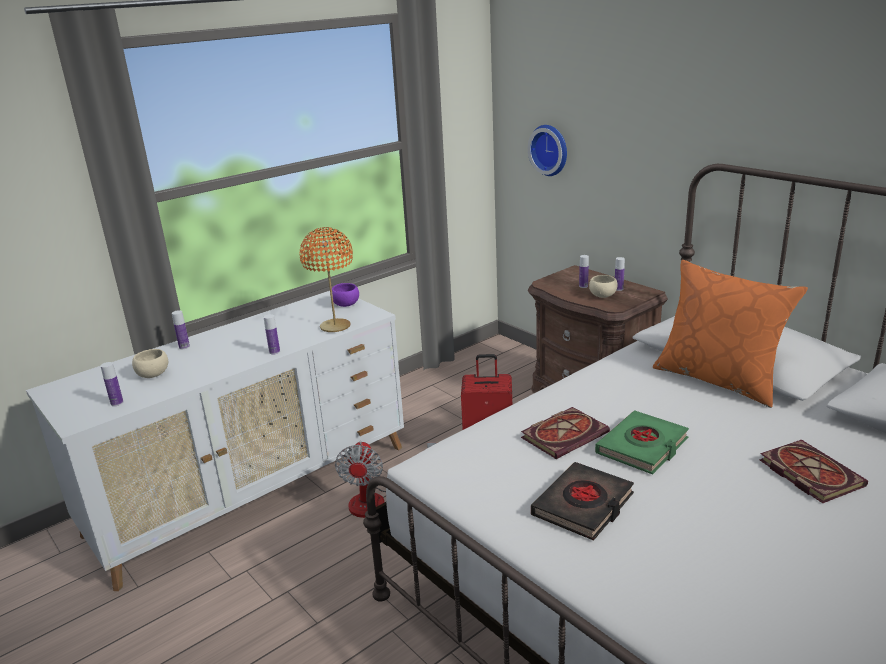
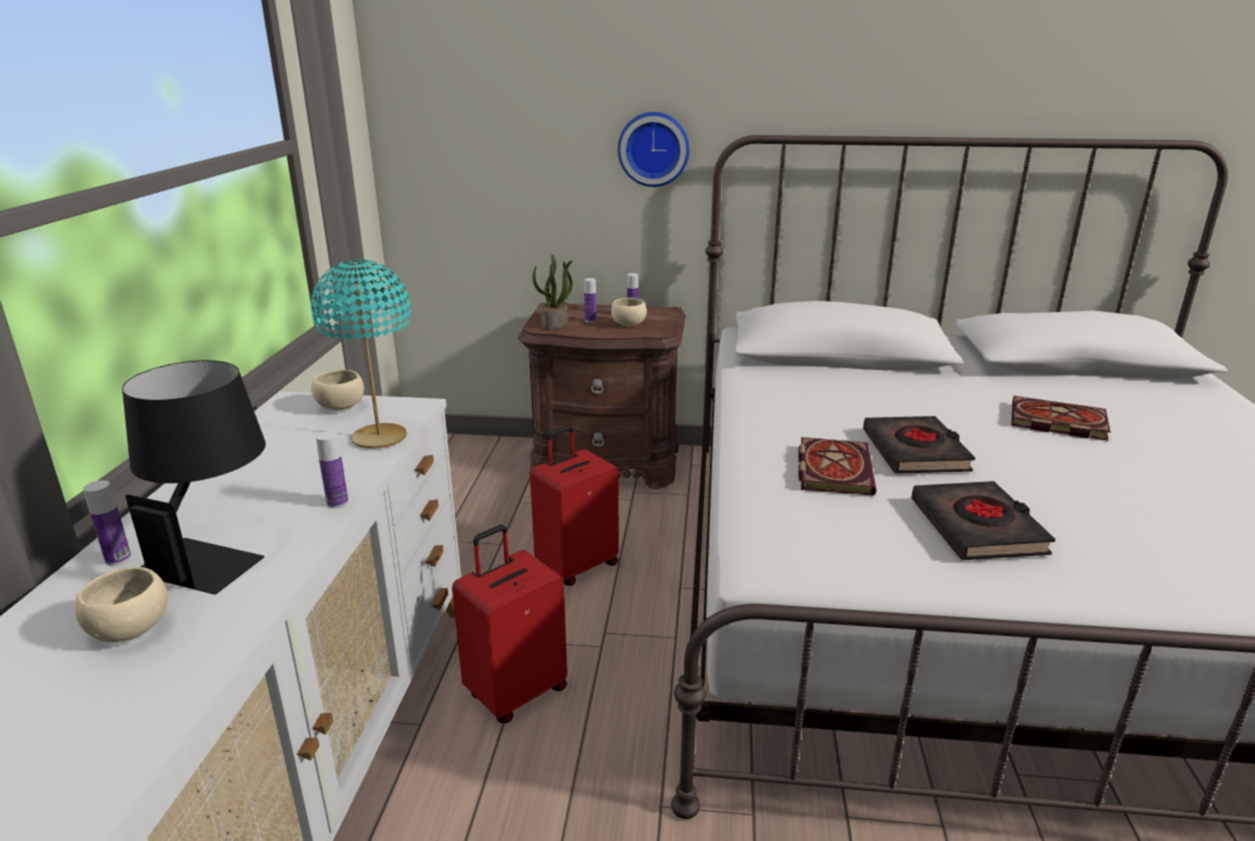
camera: 45 degrees left, 0 degrees up
(117, 403) = (130, 714): bottle -> none
(211, 356) = (216, 552): none -> black table lamp
(334, 326) = (378, 438): orange table lamp -> turquoise table lamp
(345, 305) = (340, 407): purple bowl -> beige bowl
(379, 500) = (515, 692): fan -> red suitcase
(550, 149) = (483, 149): wall clock -> wall clock (654, 149)
(557, 283) = (555, 324): none -> potted plant
(642, 447) = (915, 452): green book -> black book
(719, 379) = (857, 371): orange pillow -> none

